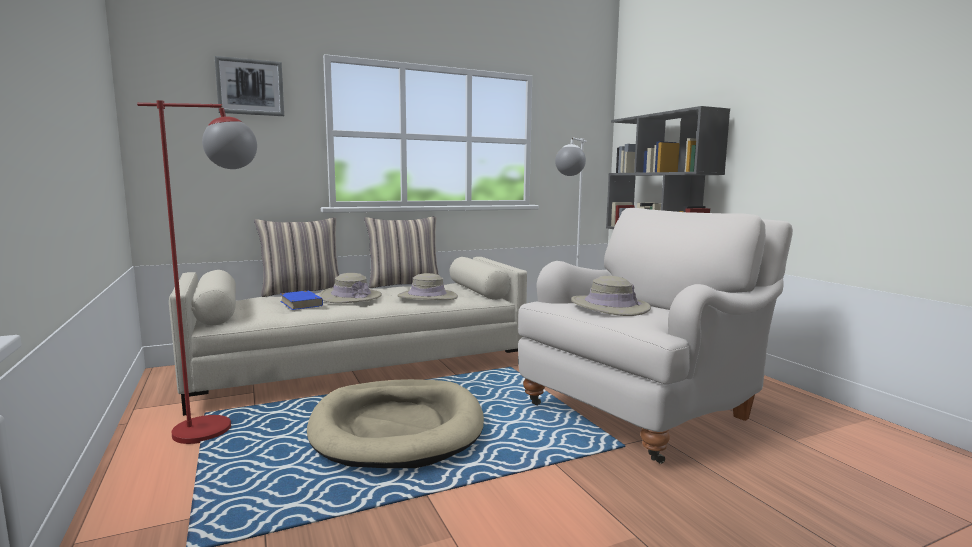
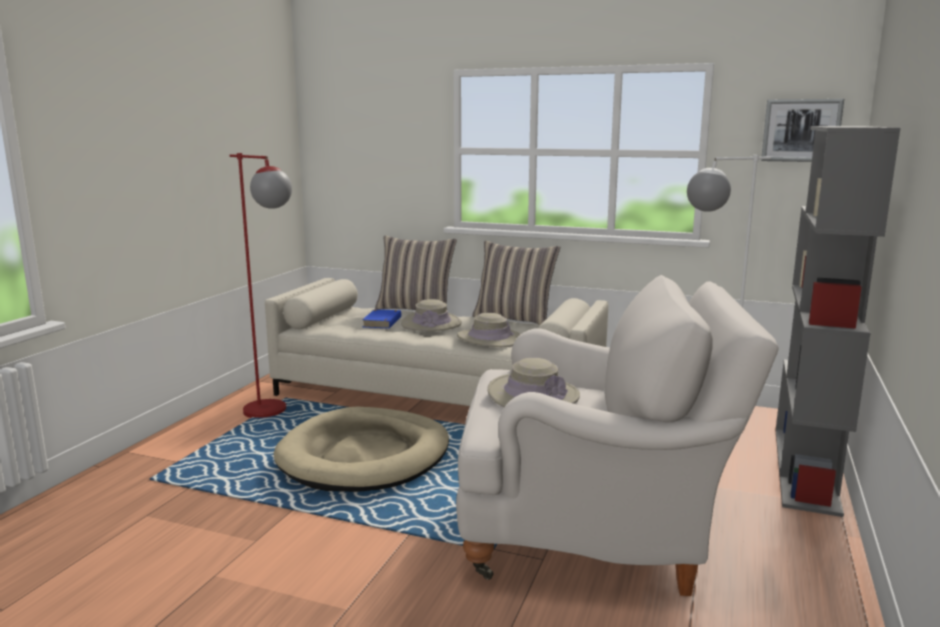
camera: 45 degrees right, 5 degrees up
(250, 87) = (389, 110): picture -> picture (801, 130)

